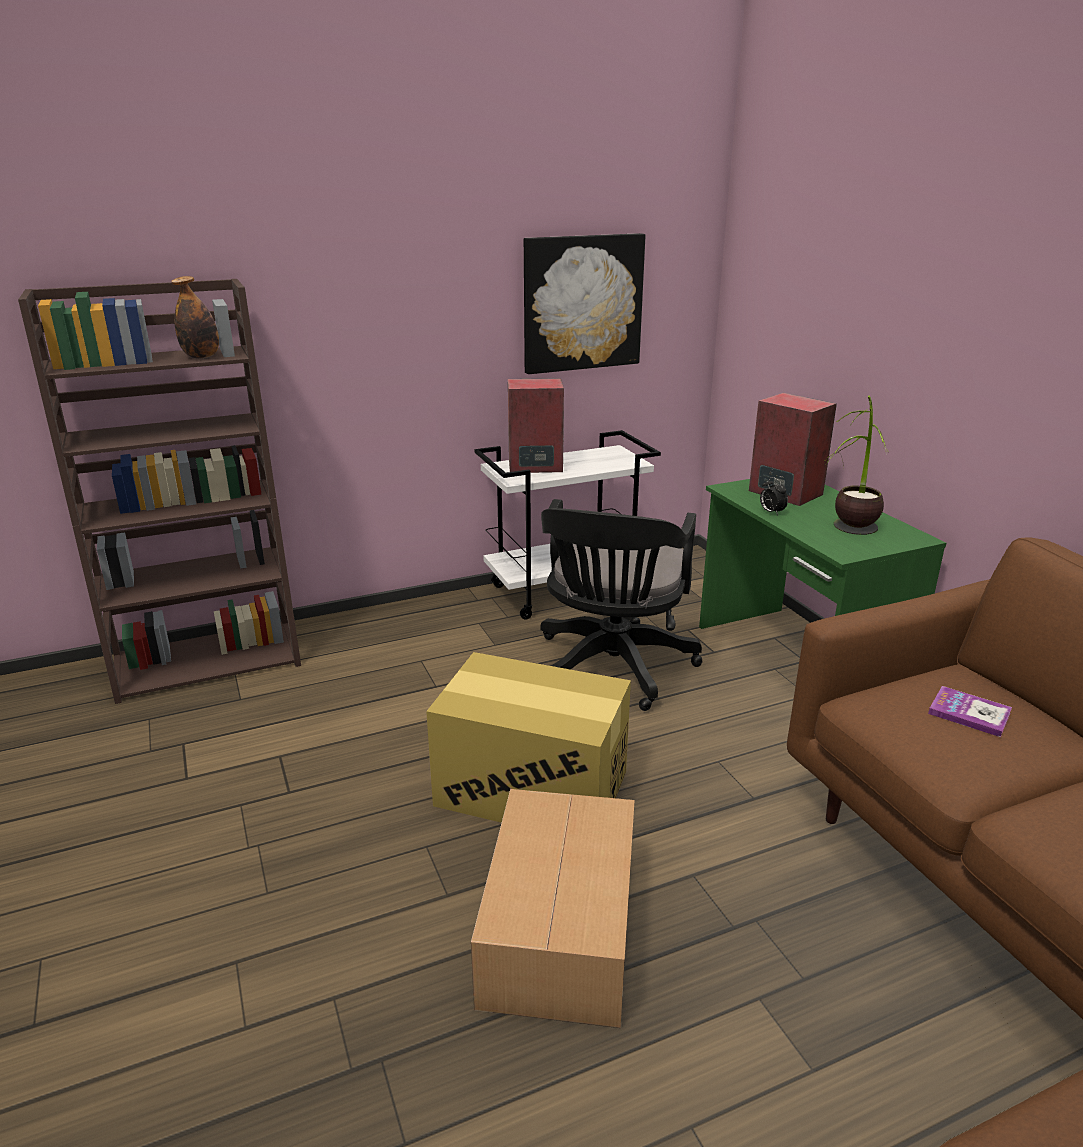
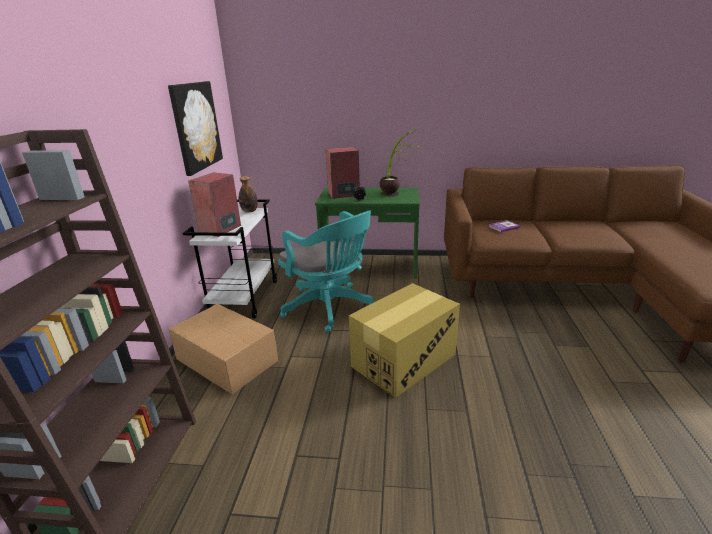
camera: 60 degrees left, 0 degrees up
(201, 357) = (58, 205): bottle -> bottle (249, 211)
(561, 926) = (502, 380): cardboard box -> cardboard box (226, 359)
(612, 669) = (330, 308): black office chair -> turquoise office chair

